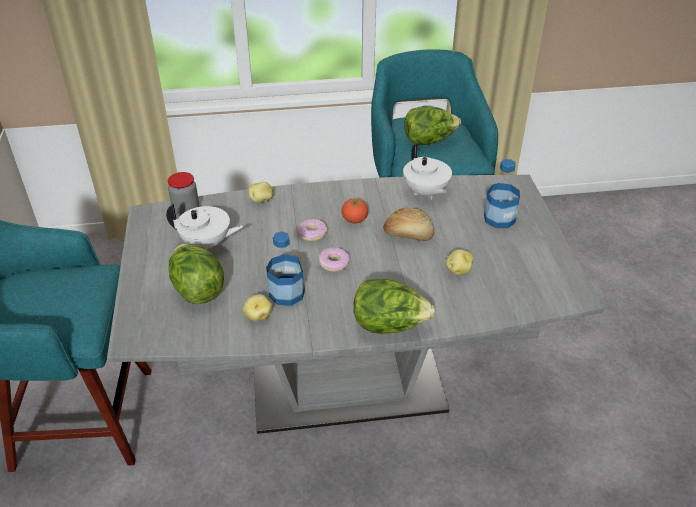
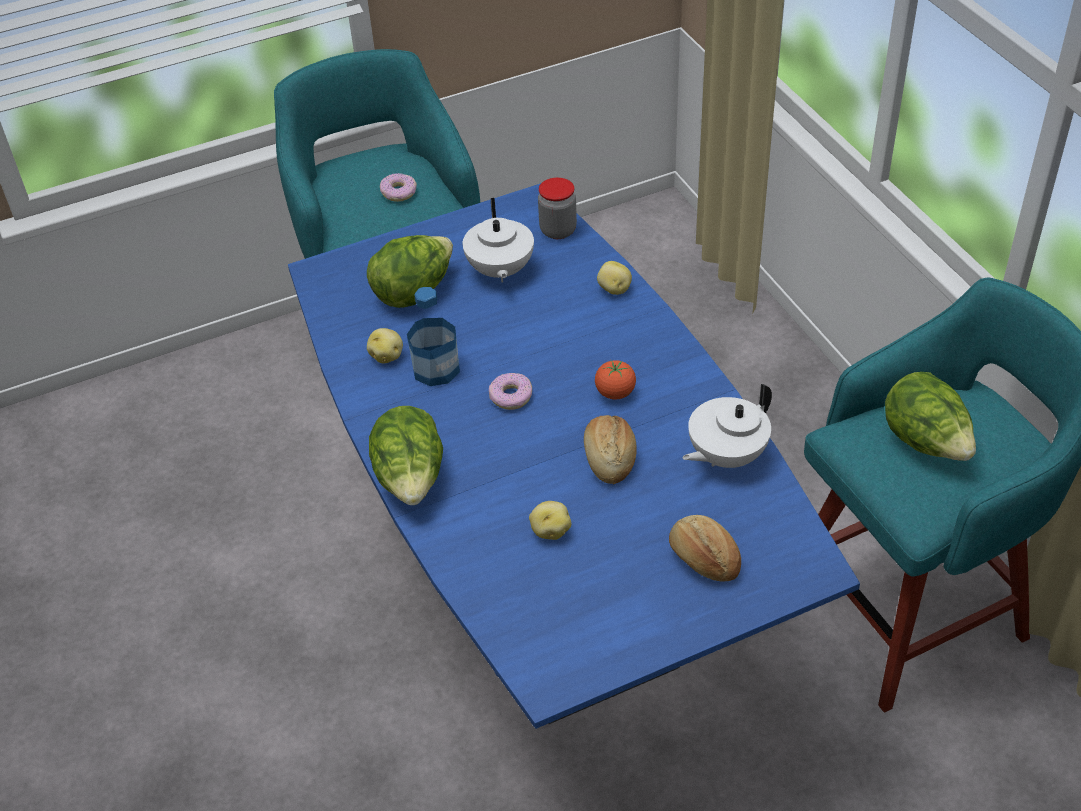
camera: 75 degrees right, 5 degrees up
(312, 234) = (564, 358): donut -> donut (399, 192)
(347, 386) = (551, 589): grey dining table -> blue dining table
(499, 218) = (703, 559): bottle -> bread

